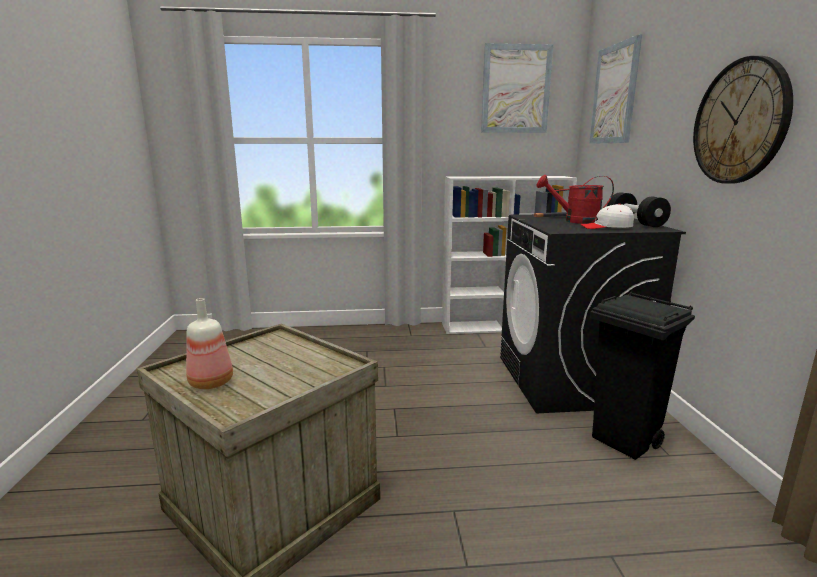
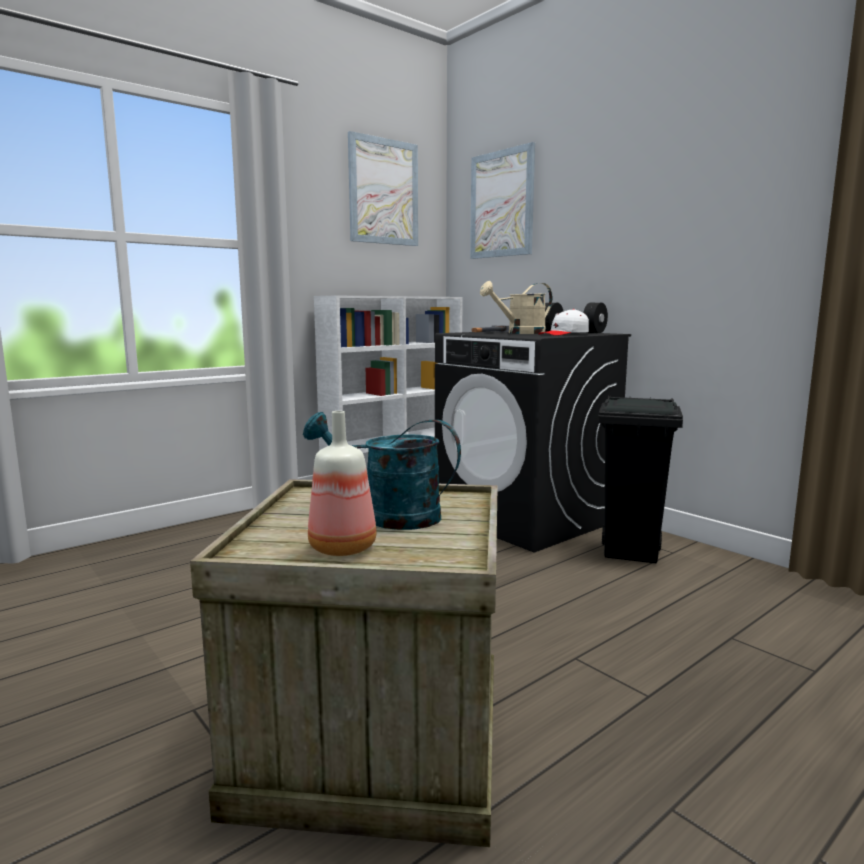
camera: 35 degrees left, 5 degrees down
(277, 366) = (388, 515): none -> turquoise watering can
(575, 221) = (520, 333): red watering can -> beige watering can
(740, 122) = (677, 225): wall clock -> none

